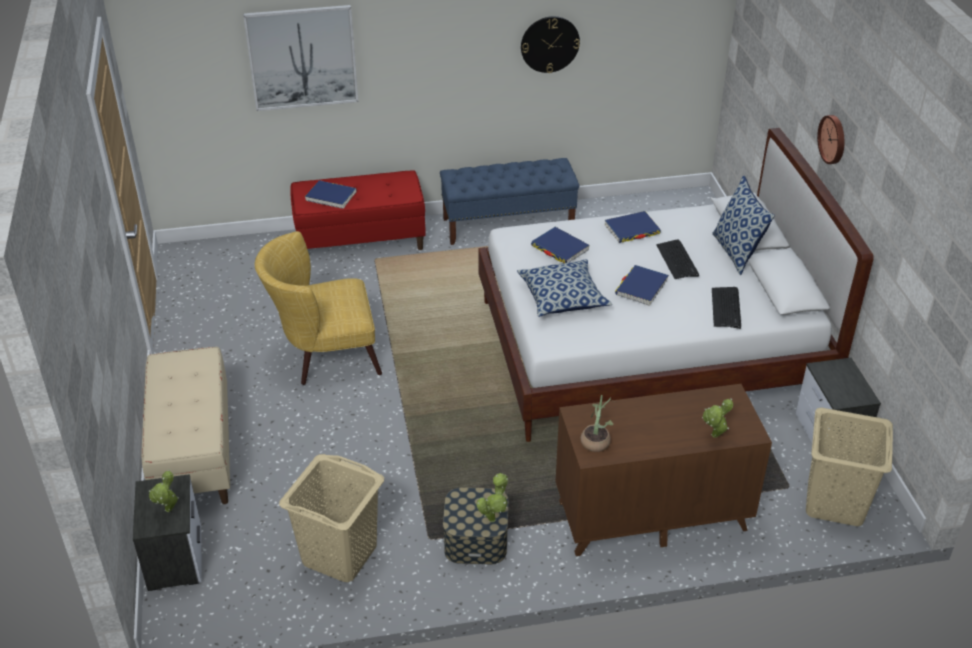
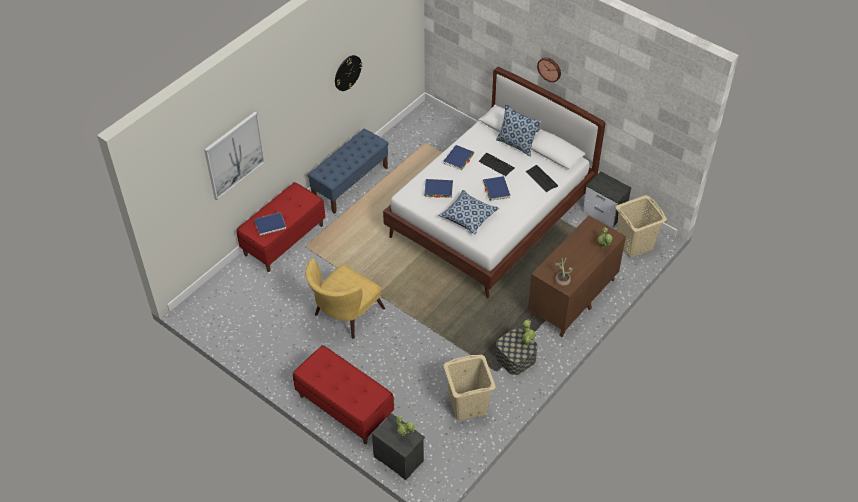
camera: 40 degrees left, 10 degrees up
(193, 453) = (344, 407): beige bench -> red bench

